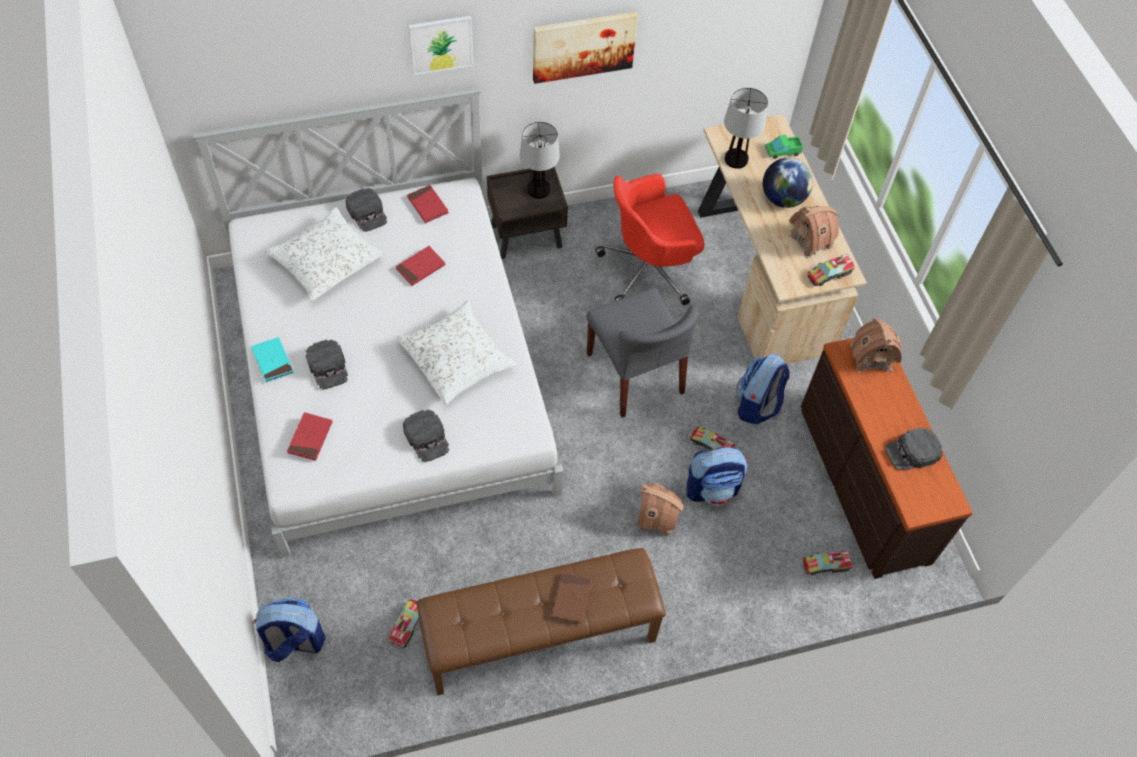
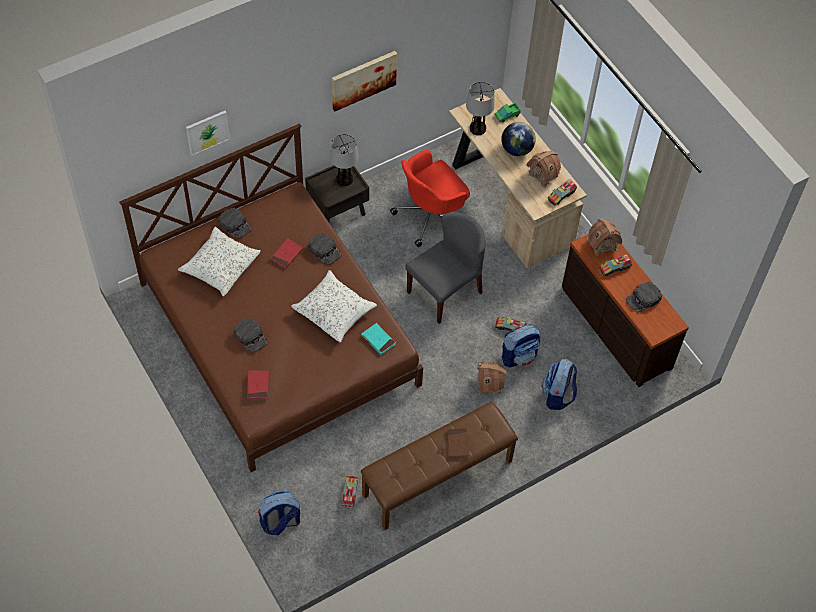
camera: 15 degrees left, 0 degrees up
(272, 361) = (212, 342): turquoise book -> turquoise book (378, 340)
(390, 375) = (277, 334): white bed -> brown bed
(427, 205) = (275, 210): red book -> none
(427, 438) = (333, 367): black cap -> black cap (325, 250)
(441, 44) = (274, 103): picture -> picture (207, 132)
(635, 374) = (445, 292): grey chair -> grey chair turned 90 degrees counterclockwise
(757, 405) = (532, 293): backpack -> backpack (558, 395)
(826, 565) = (606, 386): toy truck -> toy truck (614, 268)

